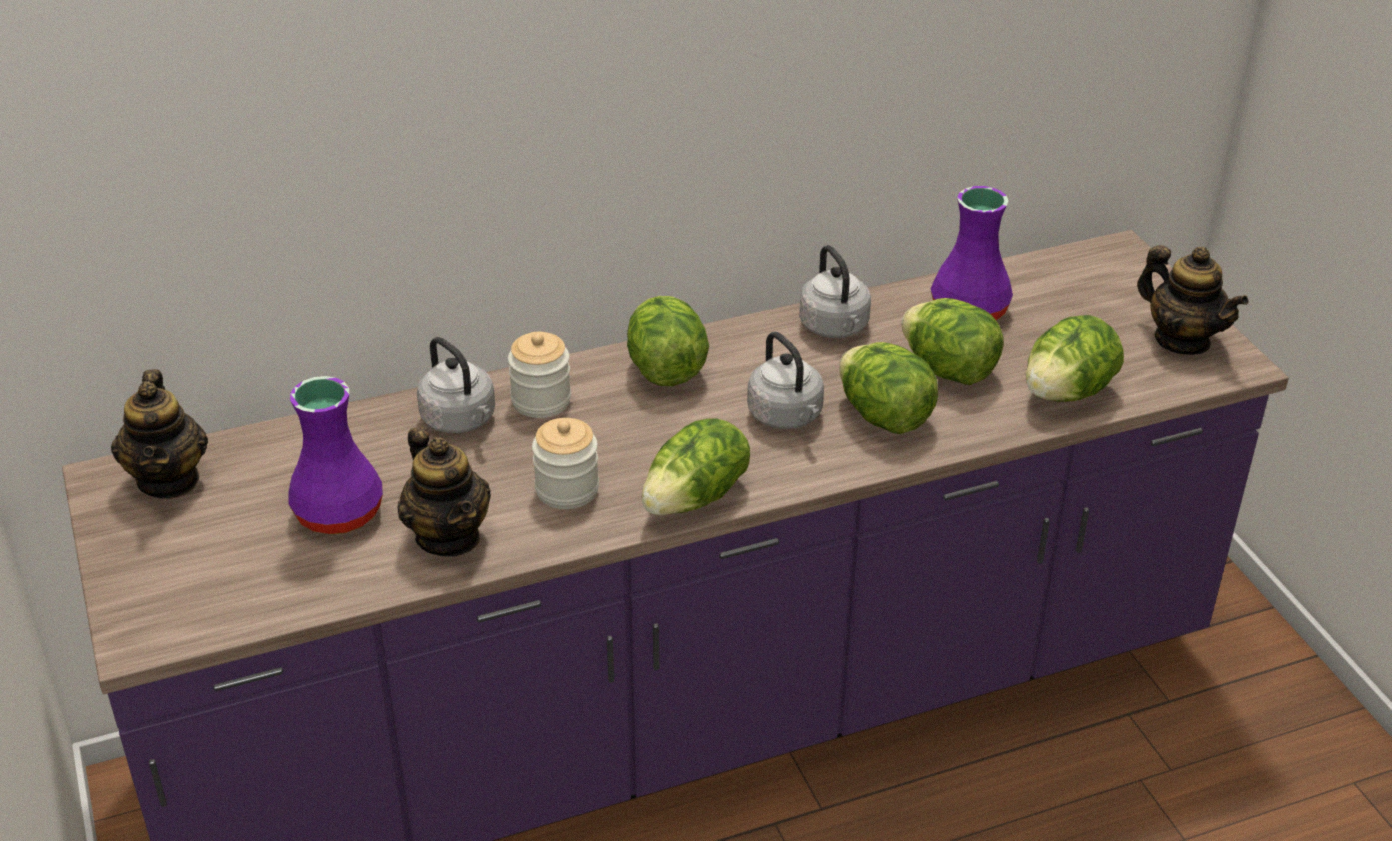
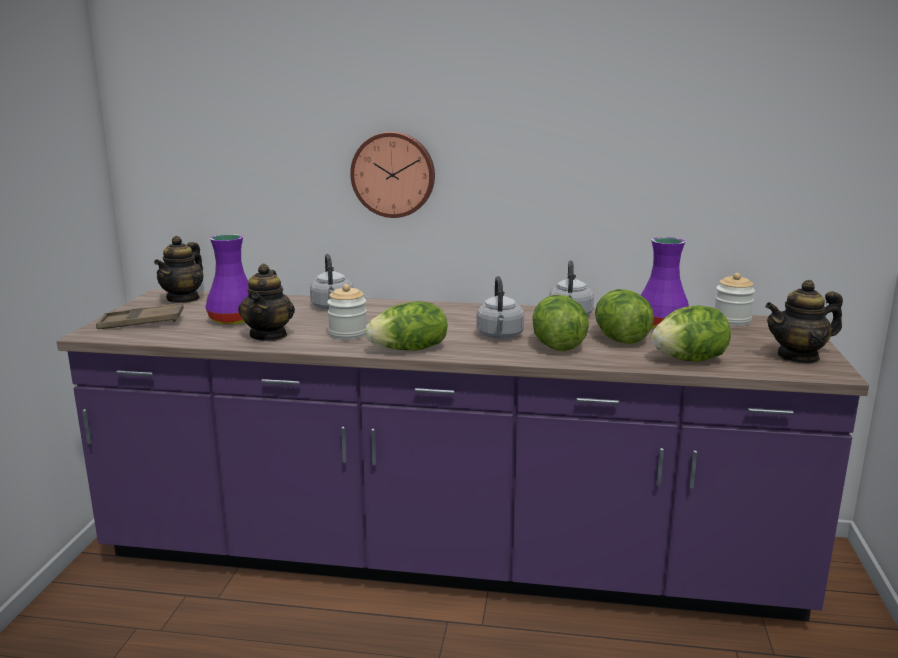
camera: 30 degrees right, 20 degrees down
(188, 577) = (141, 323): none -> brown tray
(515, 166) = (393, 174): none -> wall clock
(541, 400) = (379, 309): jar -> jar (731, 321)
(665, 369) = (456, 312): lettuce -> none
(1182, 340) = (798, 357): teapot -> teapot turned 90 degrees clockwise

